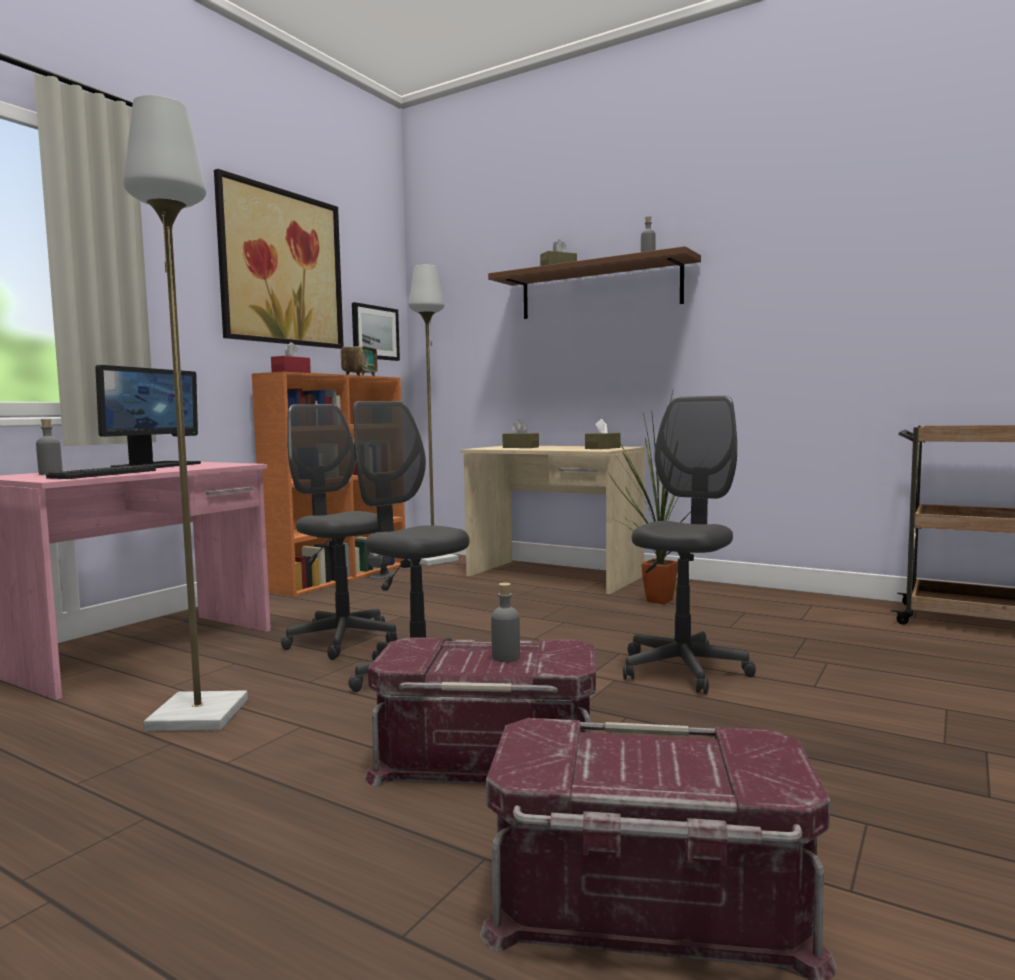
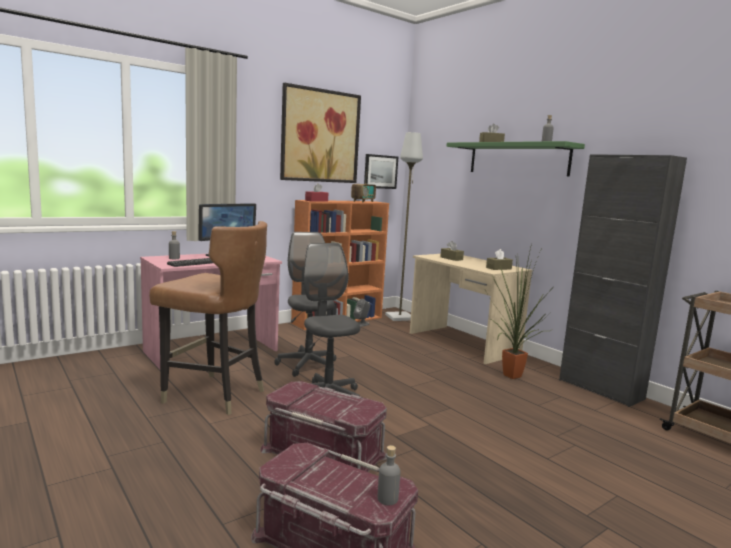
camera: 20 degrees right, 5 degrees up
(199, 715) = (214, 395): grey floor lamp -> brown chair
(506, 657) = (336, 404): grey bottle -> grey bottle (387, 499)
(599, 290) = (517, 159): brown shelf -> green shelf
(683, 670) = (476, 428): grey office chair -> none
(780, 596) = (600, 389): none -> black cabinet

